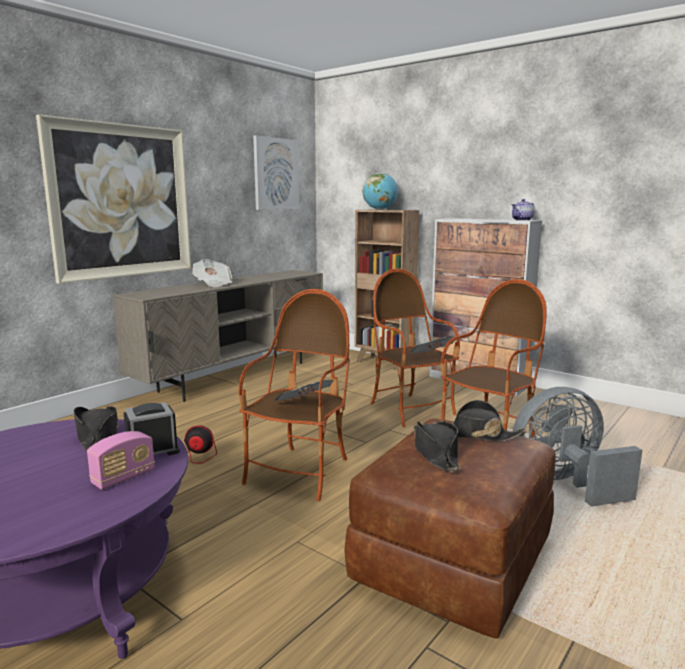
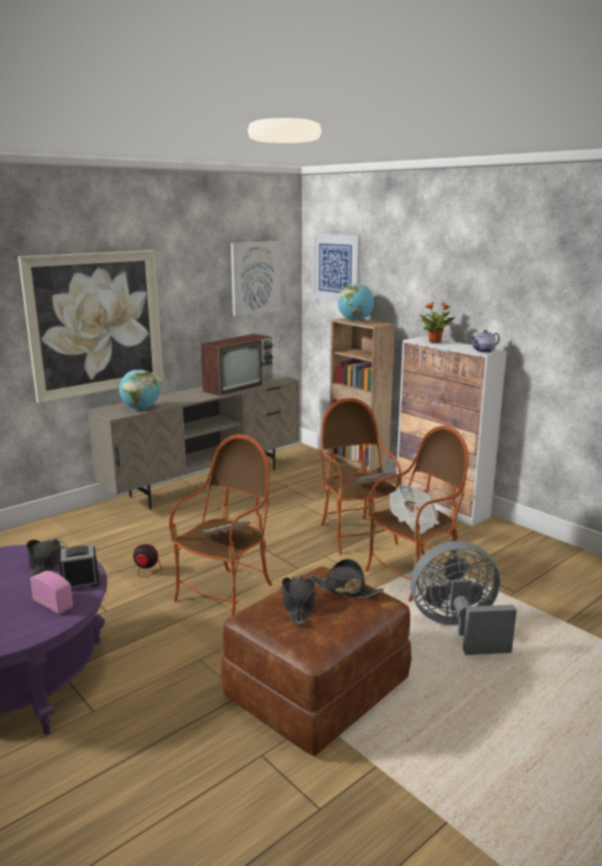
camera: 10 degrees right, 5 degrees up
(123, 478) = (53, 605): radio -> radio turned 105 degrees counterclockwise
(172, 292) = (140, 408): none -> globe
(213, 284) = (182, 396): newspaper -> newspaper (413, 522)
(266, 277) = (239, 386): none -> television
(353, 165) = (336, 267): none -> picture
(468, 219) = (435, 342): none -> potted plant

